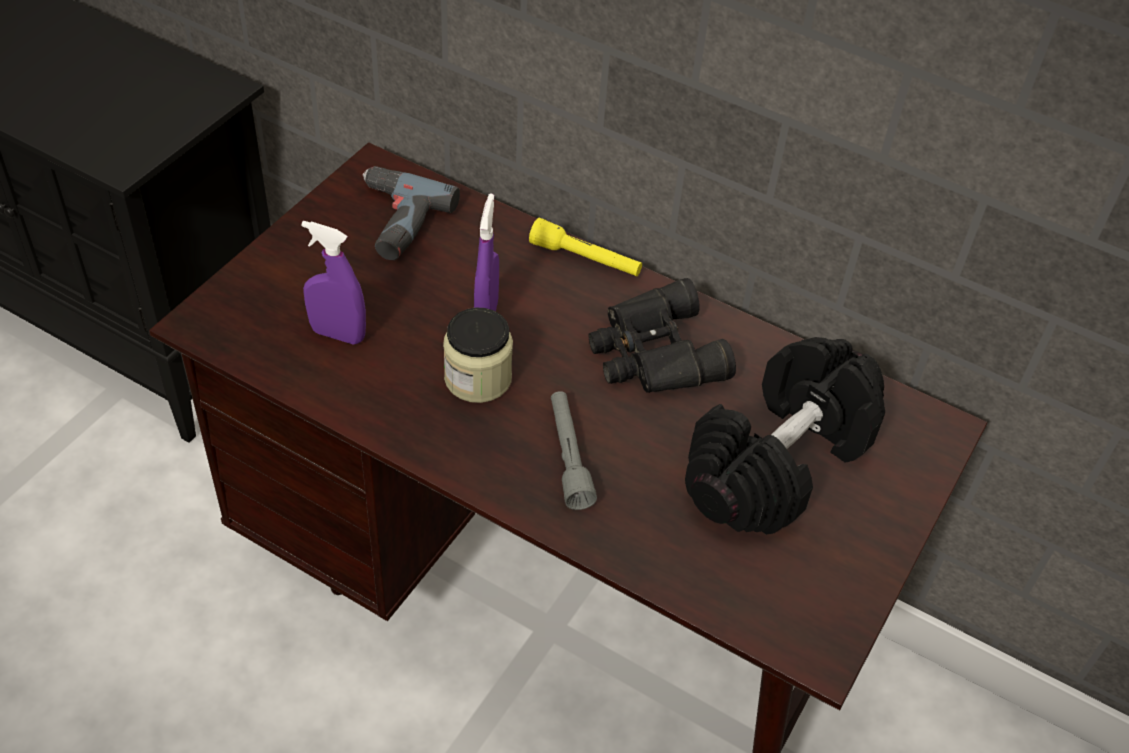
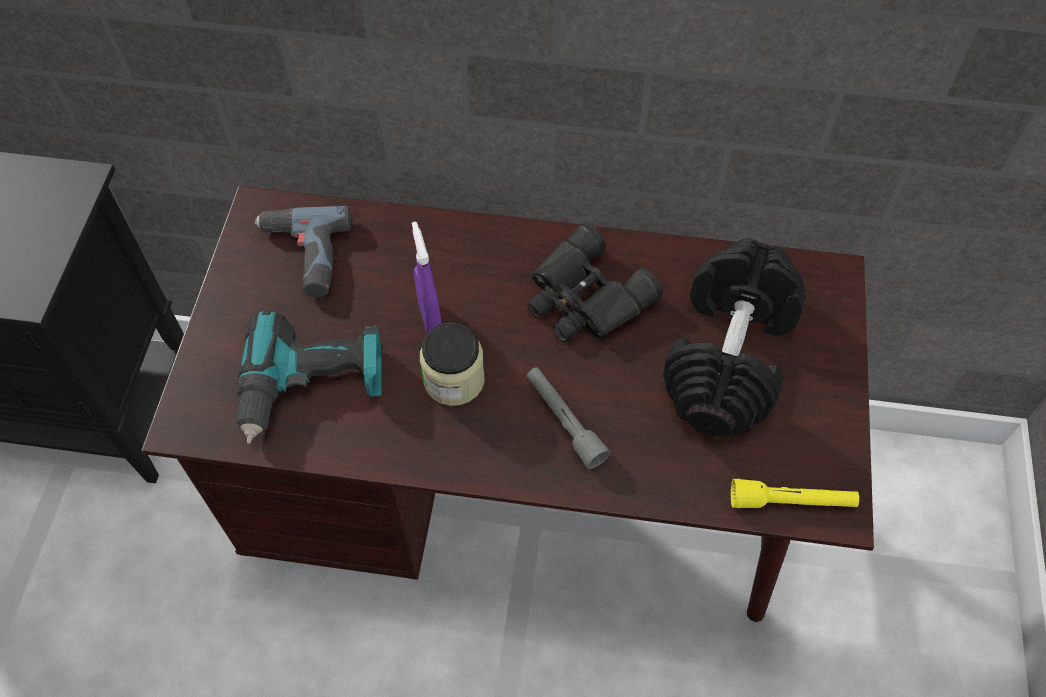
camera: 20 degrees left, 10 degrees up
(338, 334) = (313, 386): purple spray bottle -> power drill
(585, 259) = (485, 231): yellow flashlight -> yellow flashlight (791, 502)

